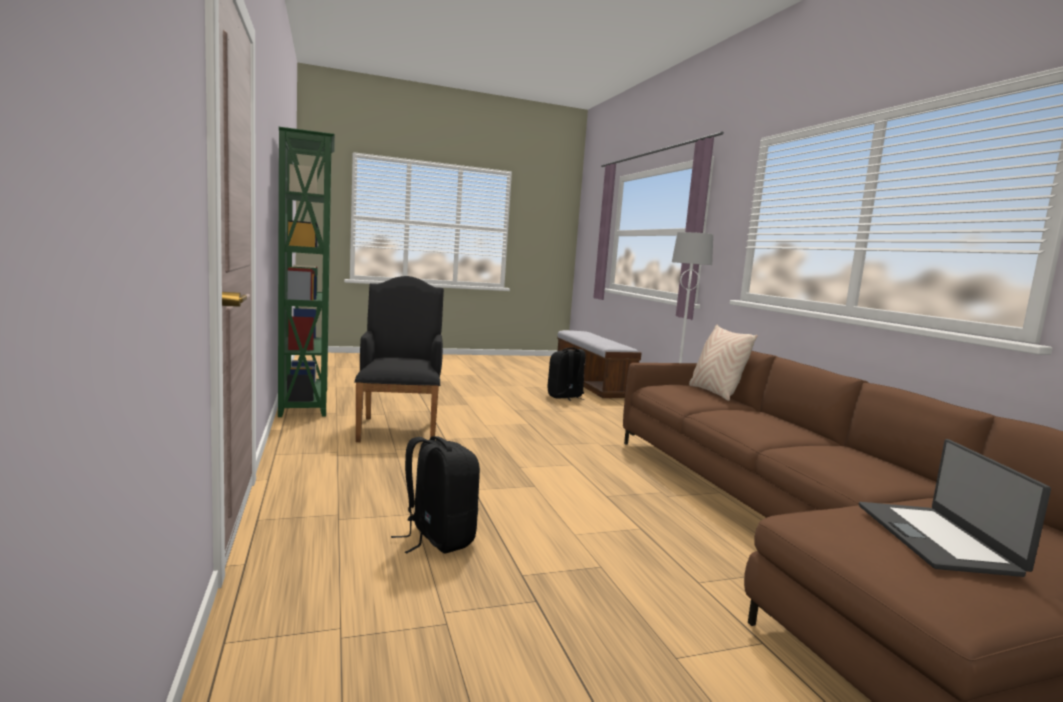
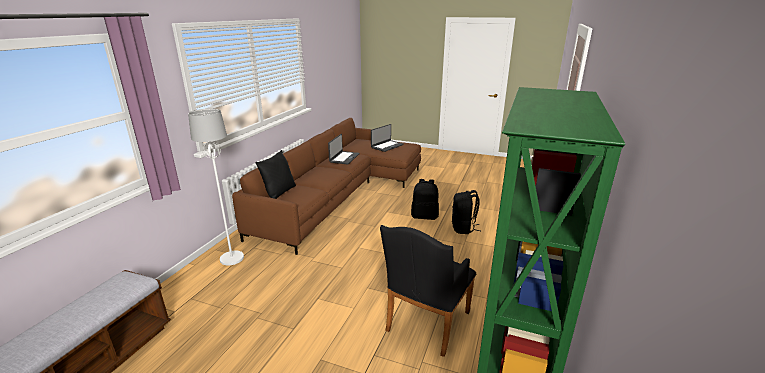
camera: 140 degrees left, 15 degrees up
(565, 397) = (193, 345): black backpack -> black backpack (424, 216)
(715, 393) = (279, 193): beige pillow -> black pillow
(847, 457) = (344, 158): none -> laptop

